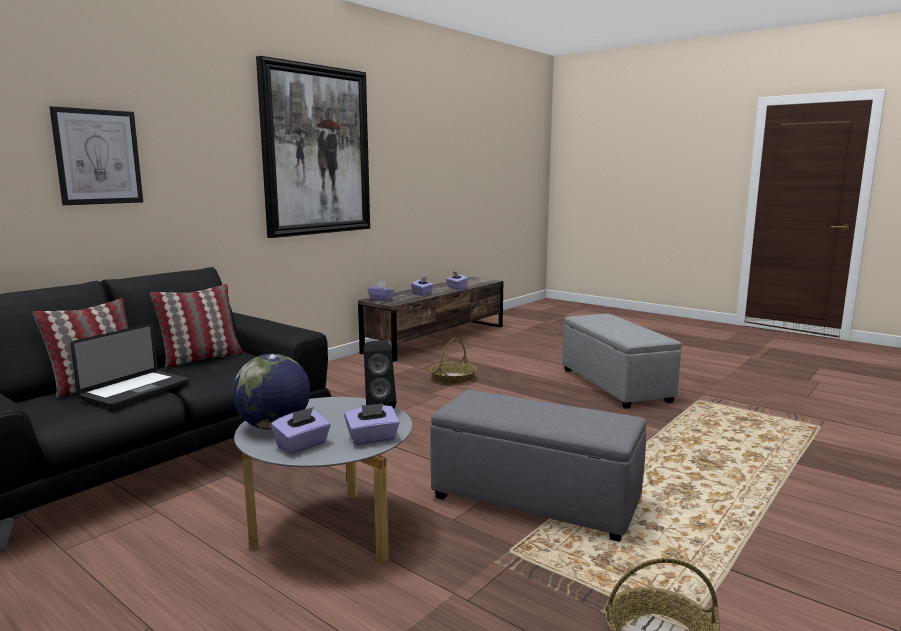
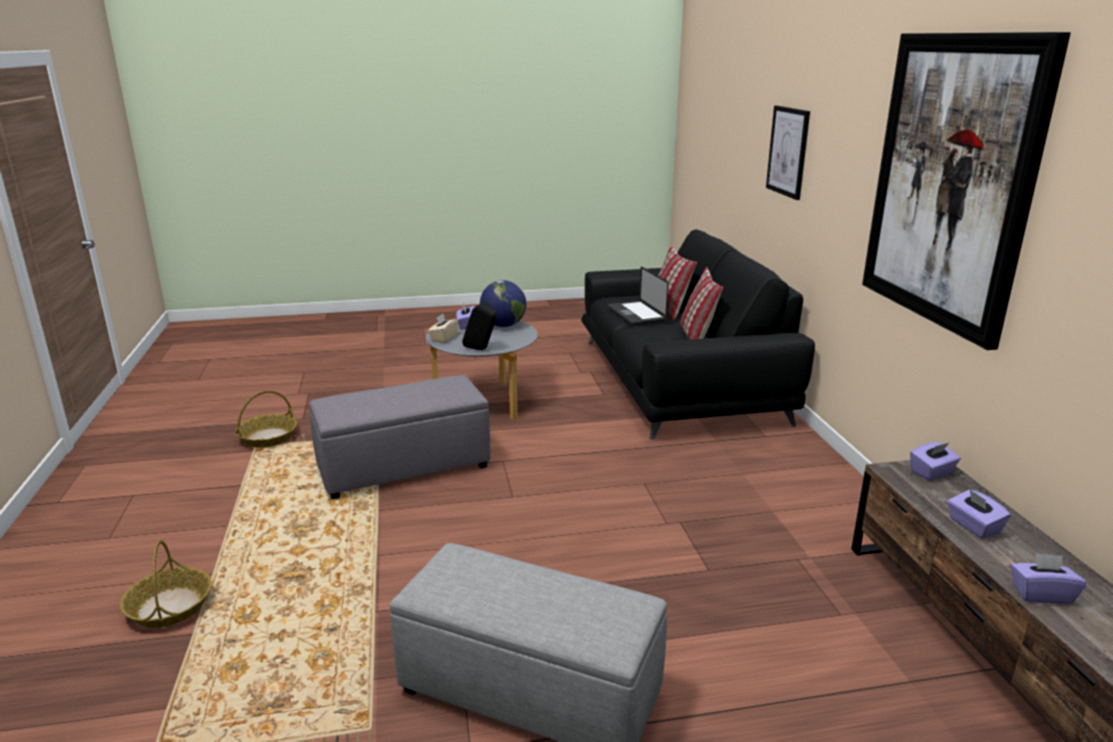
camera: 130 degrees right, 10 degrees up
(372, 439) = (443, 338): purple tissue box -> beige tissue box
(453, 378) = (723, 562): basket -> basket (170, 607)

